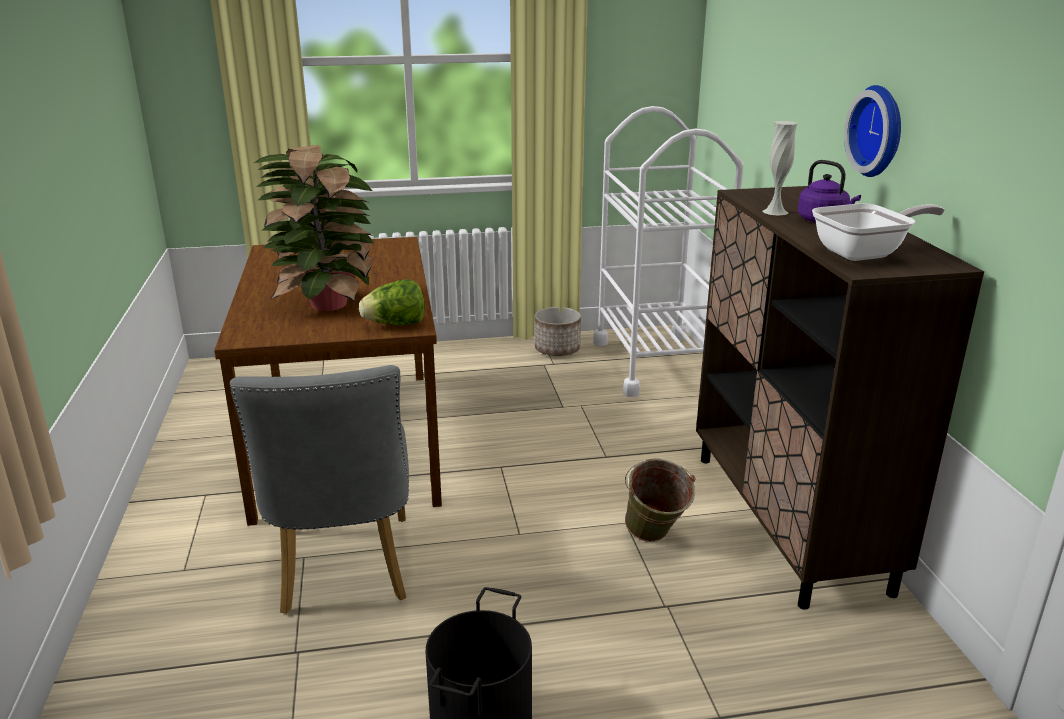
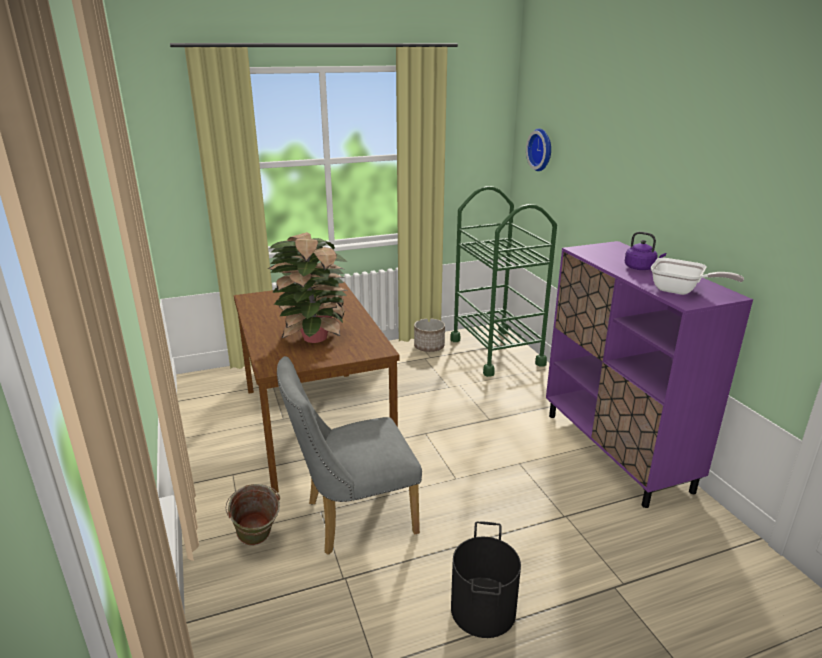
camera: 10 degrees left, 0 degrees up
(344, 572) = (352, 518): grey chair -> grey chair turned 90 degrees clockwise
(395, 324) = (369, 349): lettuce -> none
(654, 539) = (541, 472): green bucket -> green bucket (257, 543)
(656, 363) = (496, 352): white cart -> green cart
(775, 212) = (608, 263): white vase -> none
(788, 521) = (616, 451): brown cabinet -> purple cabinet
(866, 253) = (681, 291): frying pan -> frying pan turned 60 degrees clockwise
(880, 131) = (666, 210): wall clock -> wall clock (542, 149)

